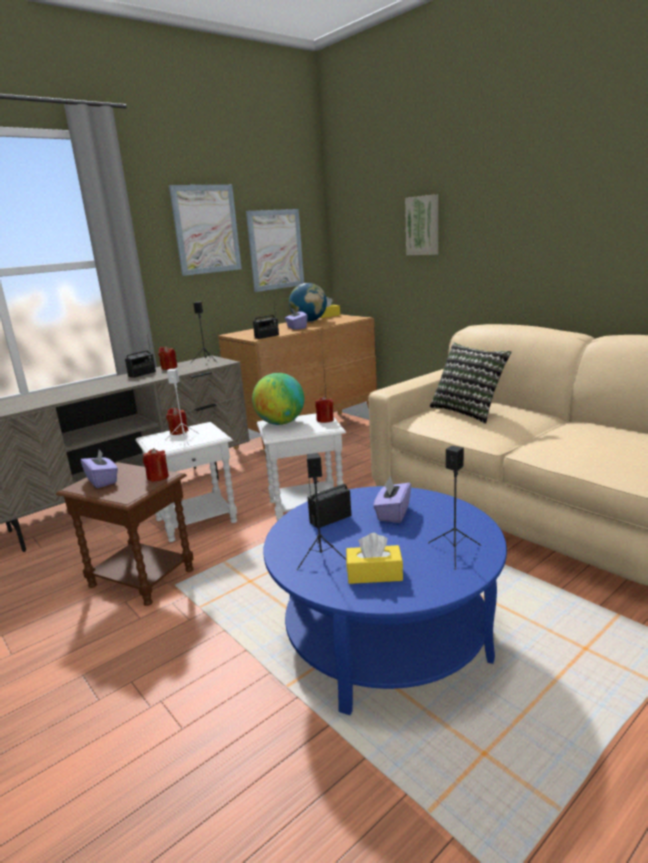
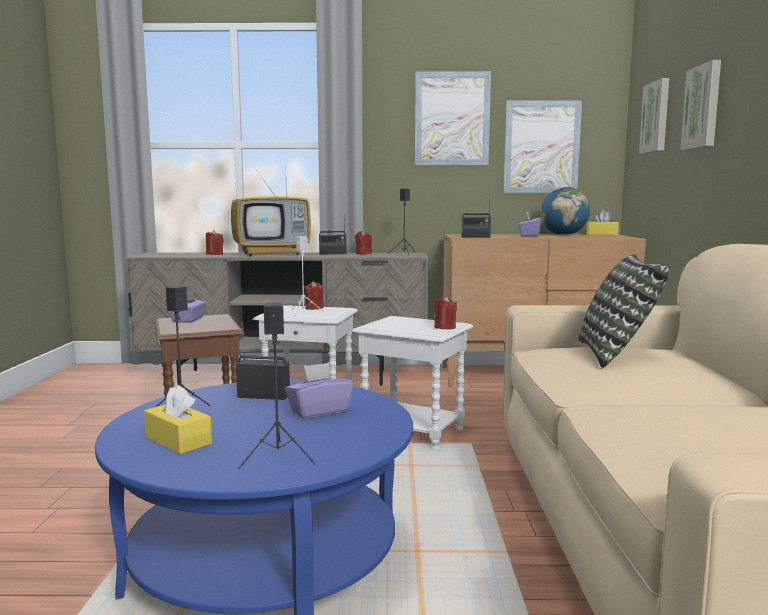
camera: 40 degrees right, 10 degrees down
(86, 388) = (273, 254): none -> television
(158, 477) = (219, 327): red candle -> red candle (214, 254)
(280, 423) = (401, 320): globe -> none
(368, 226) = (656, 117): none -> picture

